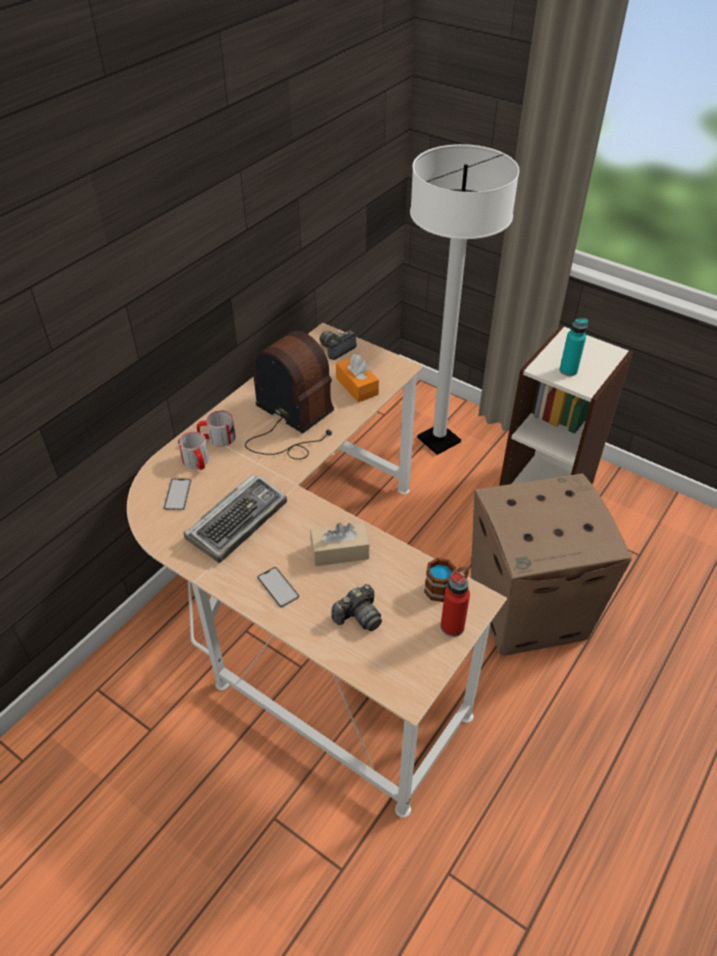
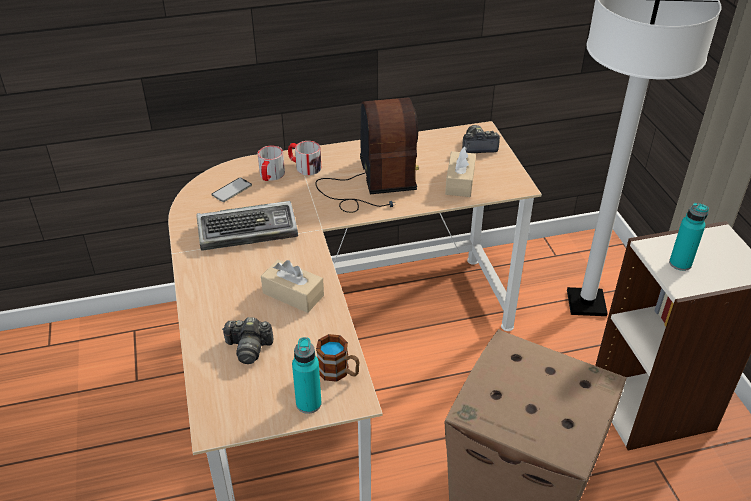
camera: 40 degrees right, 5 degrees down
(278, 587) = (220, 291): phone -> none
(357, 386) = (460, 182): orange tissue box -> beige tissue box
(452, 627) = (308, 403): red bottle -> turquoise bottle

